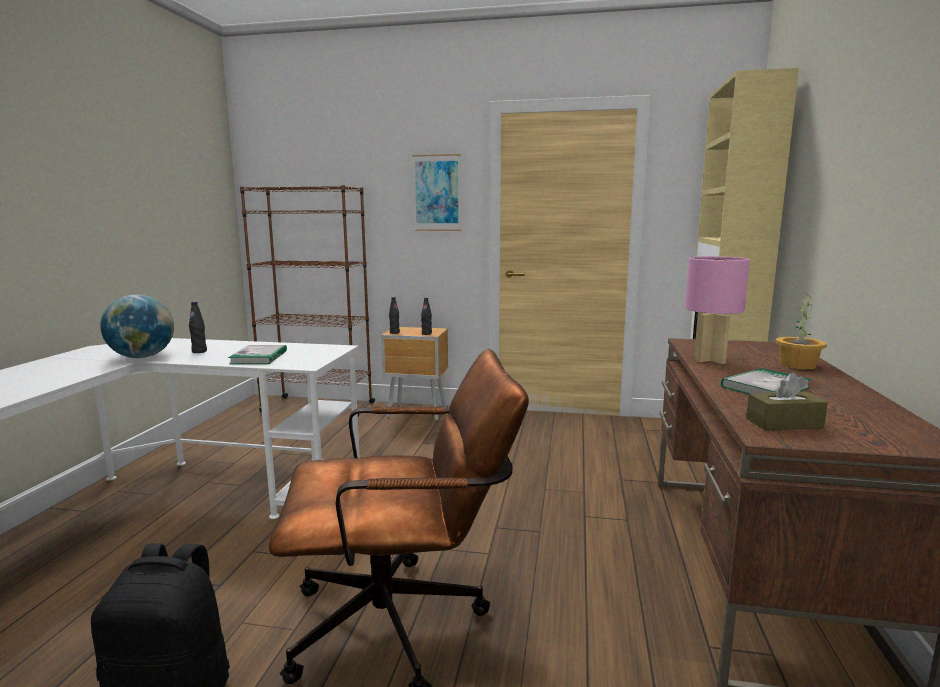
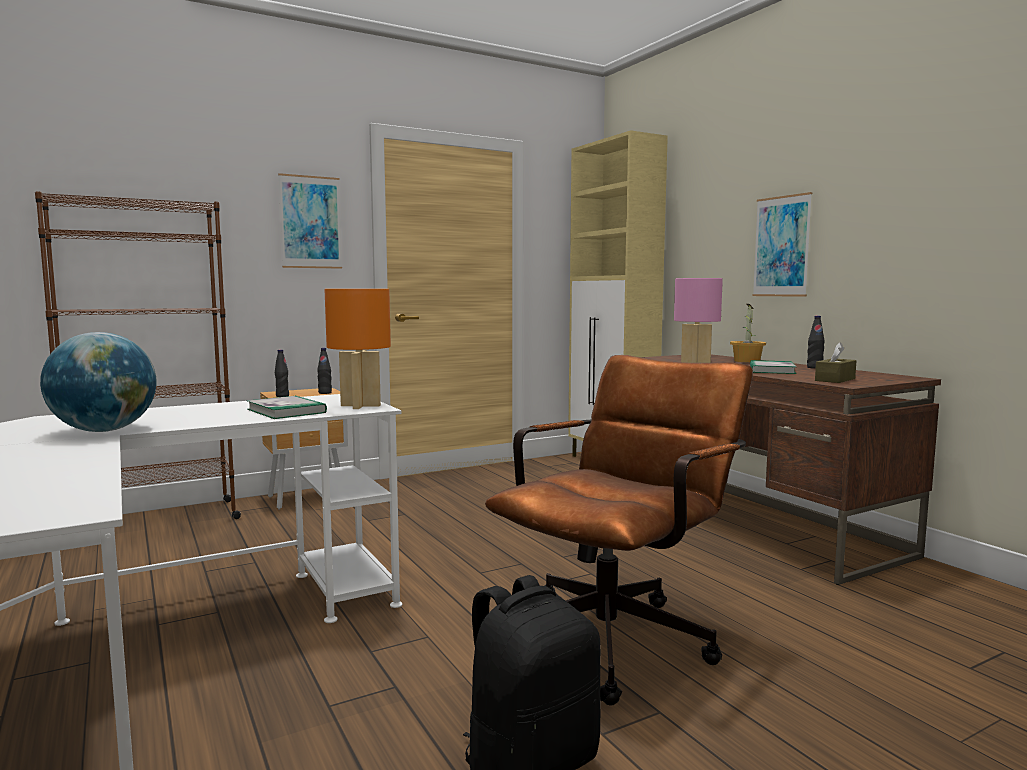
camera: 40 degrees left, 5 degrees down
(199, 351) = (173, 417): black bottle -> black bottle (814, 367)
(309, 360) = (360, 405): none -> orange table lamp
(869, 216) = (781, 246): none -> picture

